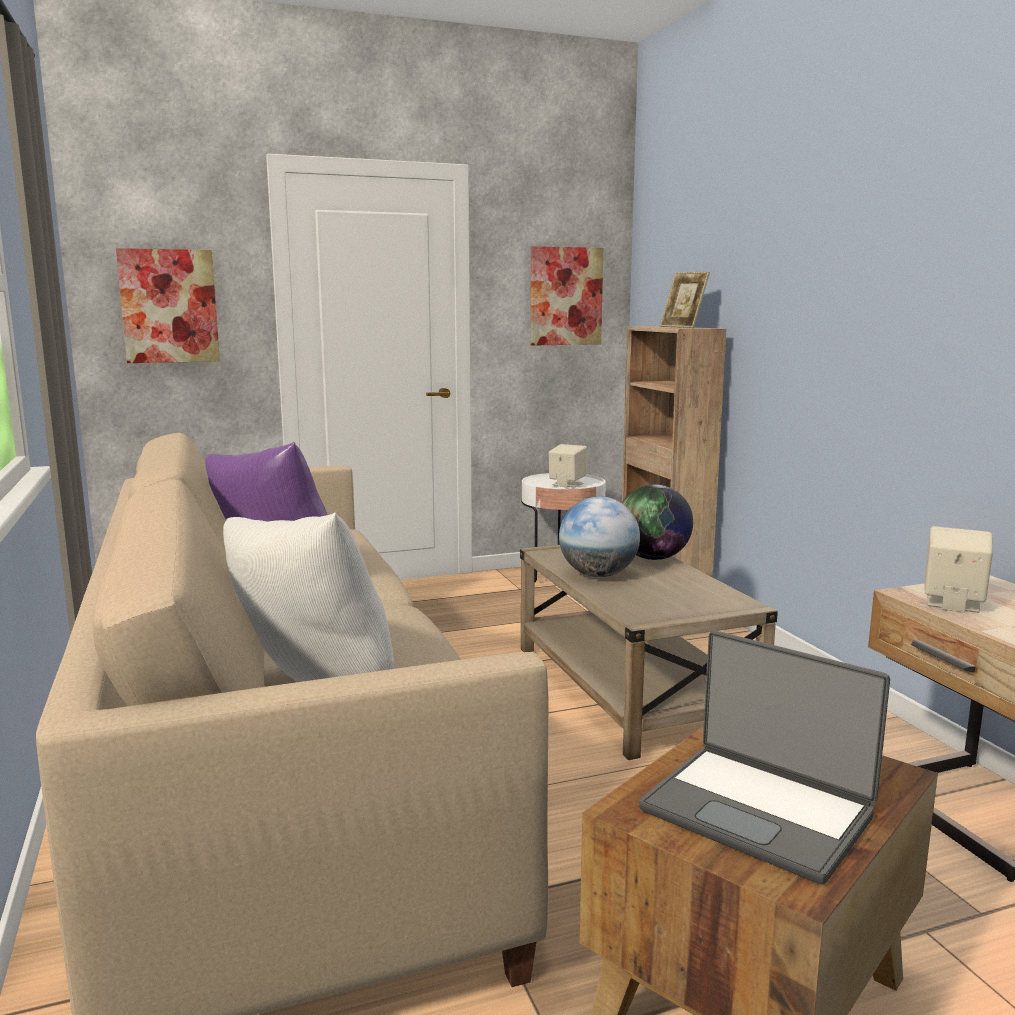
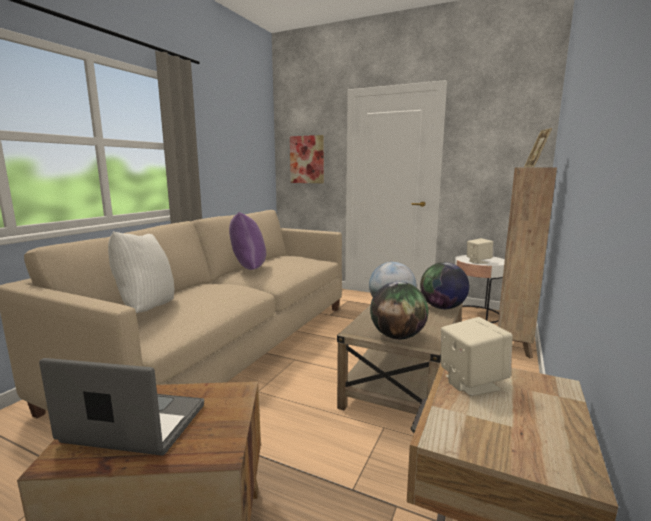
camera: 45 degrees right, 0 degrees up
(565, 296) = (504, 151): picture -> none
(697, 606) = (397, 336): none -> globe
(758, 811) = (133, 425): laptop -> laptop turned 105 degrees clockwise

